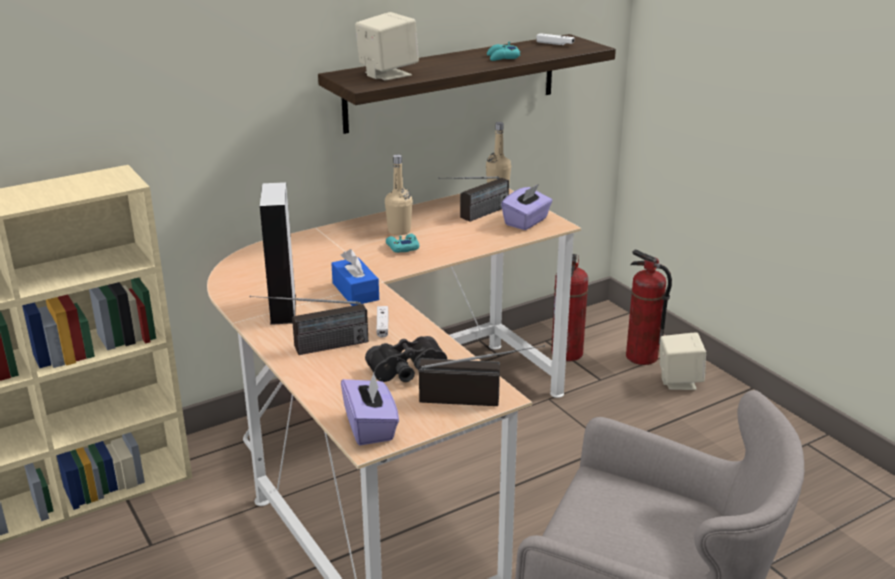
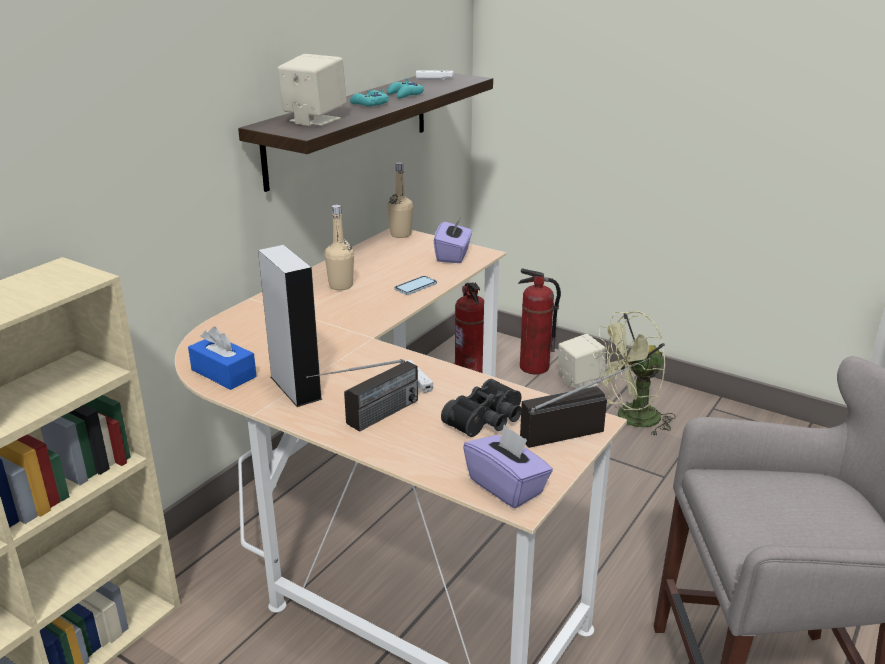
camera: 25 degrees left, 0 degrees up
(355, 291) = (355, 353): blue tissue box -> blue tissue box (223, 373)
(402, 247) = (360, 301): turquoise game controller -> turquoise game controller (369, 104)
(463, 244) = (415, 287): none -> phone
(475, 216) = (401, 259): radio -> none
(703, 432) = (630, 419): none -> green fan

